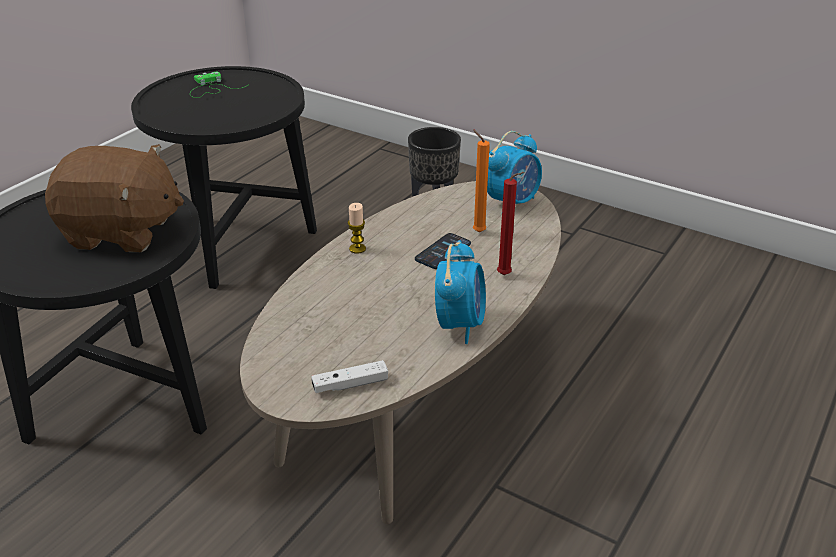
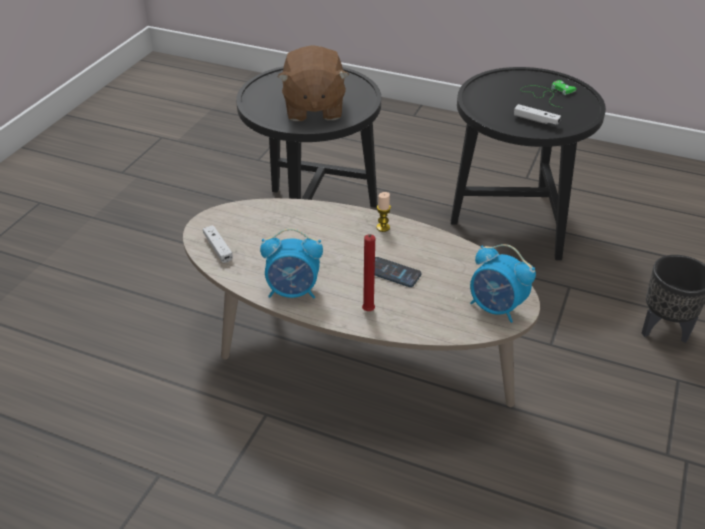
camera: 80 degrees right, 5 degrees up
(263, 101) = (536, 120): none -> white game controller
(477, 231) = (433, 289): orange candle -> none

